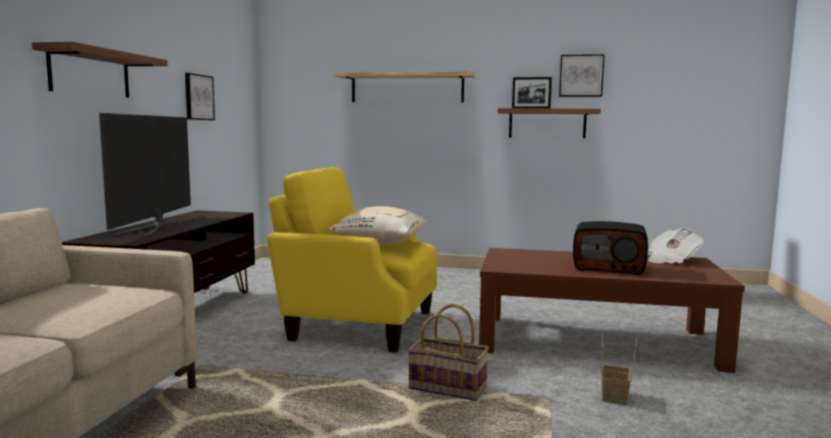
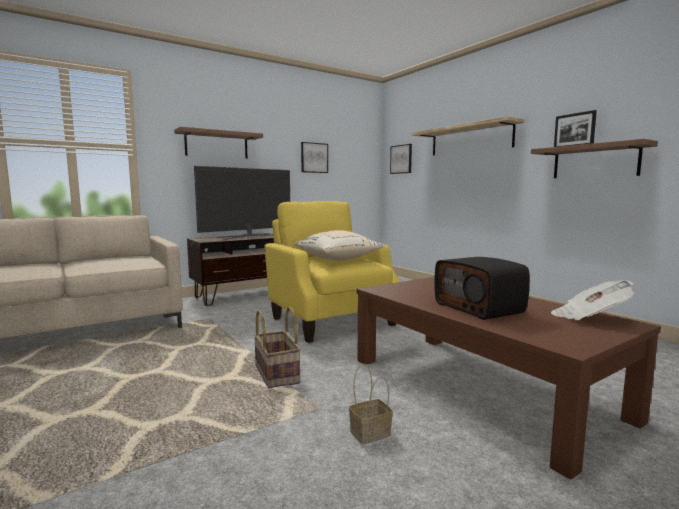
camera: 45 degrees right, 0 degrees up
(581, 75) = (638, 103): picture -> picture (401, 159)

